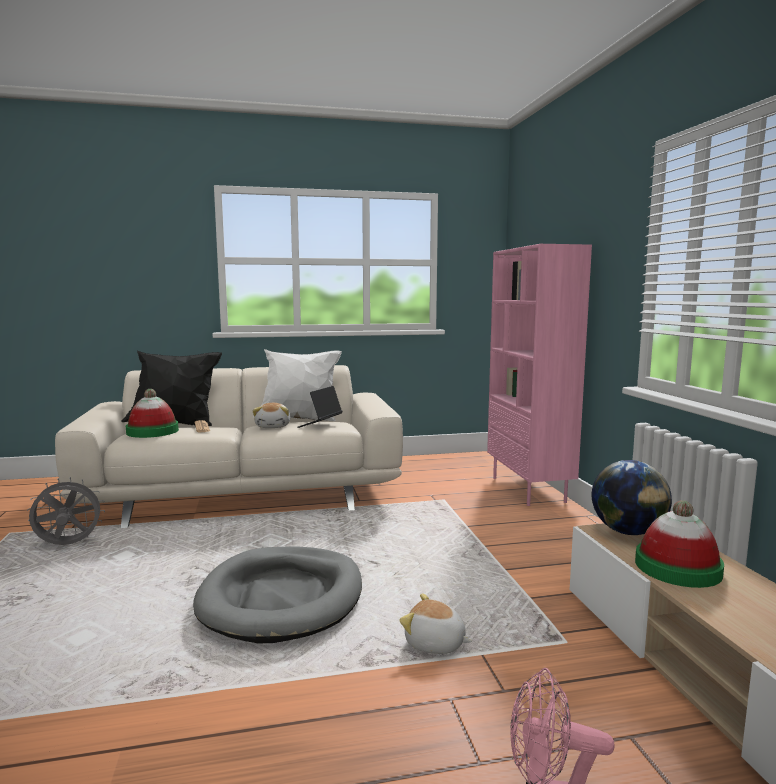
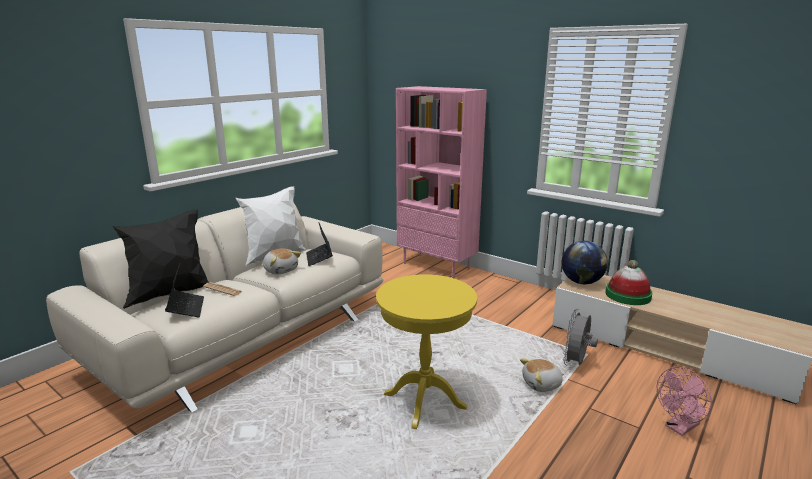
camera: 40 degrees left, 10 degrees up
(68, 545) = (171, 450): grey fan -> grey fan (576, 363)
(152, 431) = (186, 308): hat -> laptop
(282, 598) = (424, 401): grey dog bed -> yellow side table

